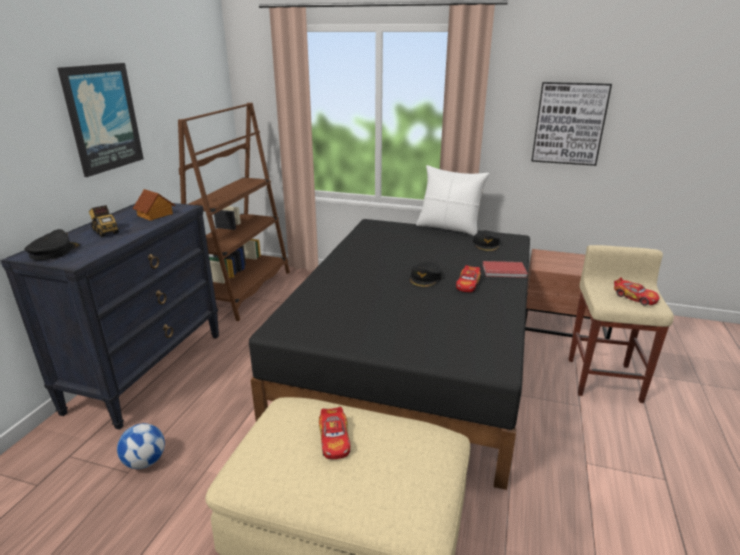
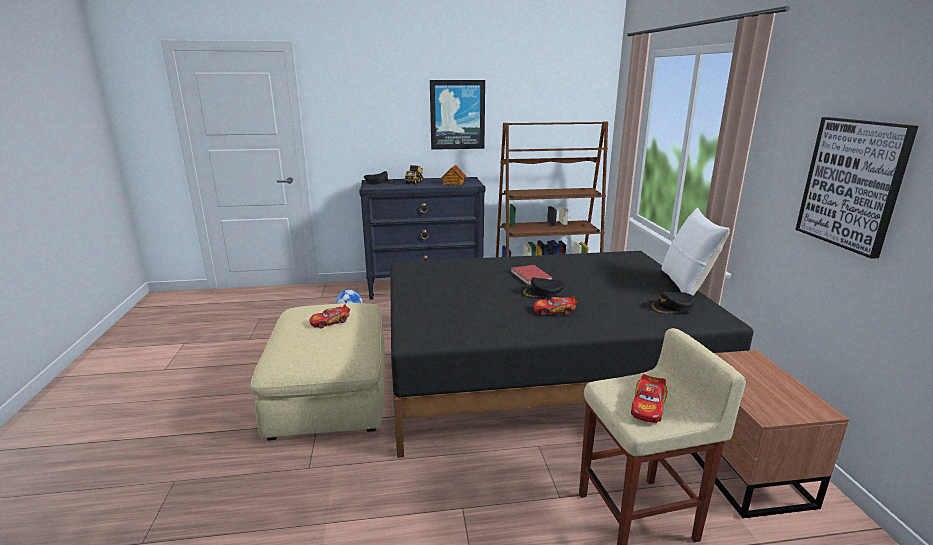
camera: 65 degrees right, 5 degrees down
(504, 271) = (611, 324): red book -> red book (529, 276)

